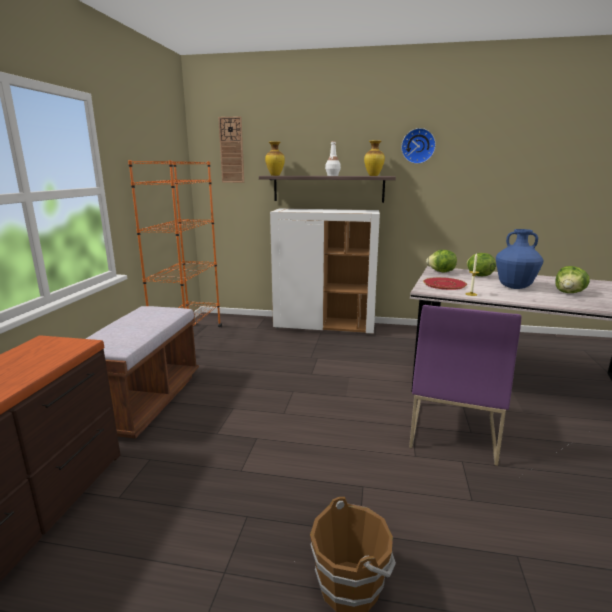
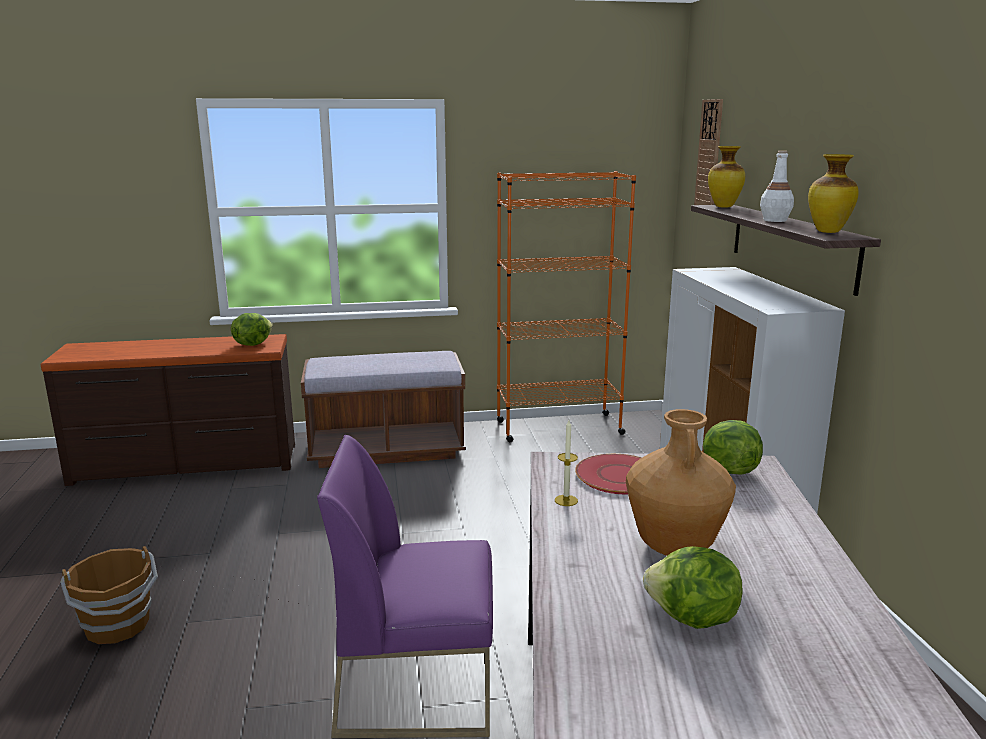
camera: 70 degrees right, 0 degrees up
(418, 146) = (927, 172): wall clock -> none
(478, 276) = (745, 509): lettuce -> lettuce (252, 344)
(514, 287) = (675, 548): blue vase -> brown vase

